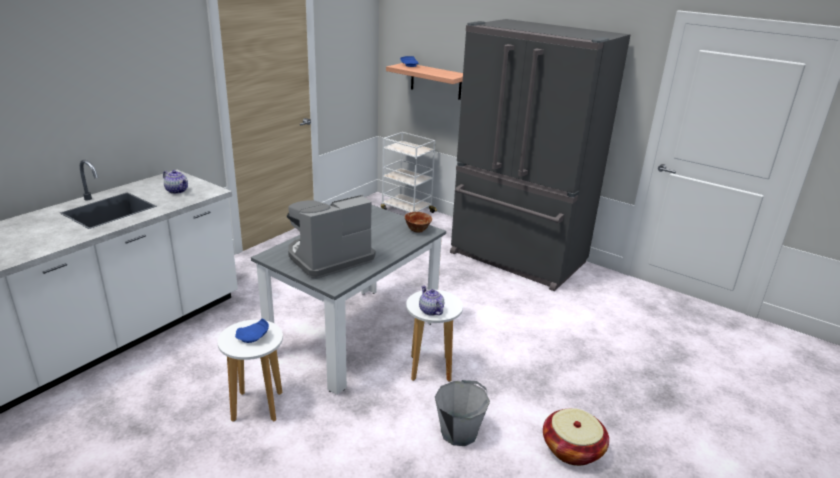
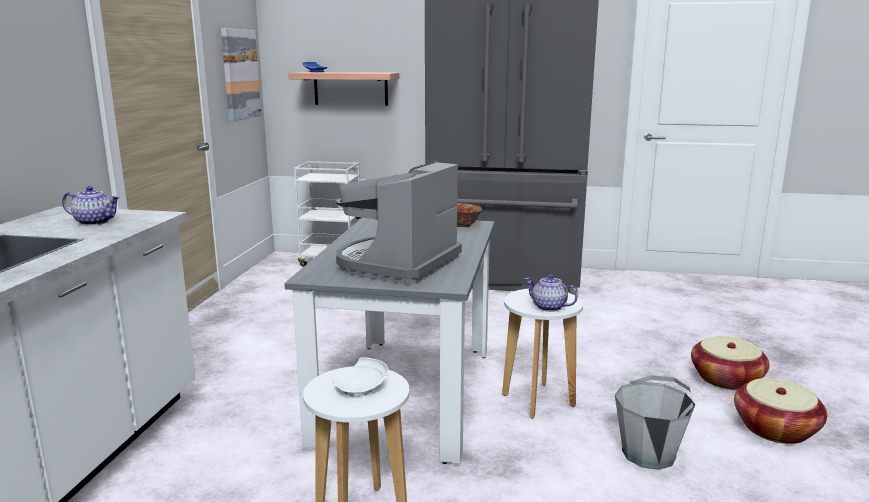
camera: 25 degrees left, 10 degrees down
(253, 337) = (361, 388): blue plate -> white plate
(353, 63) = (239, 74): none -> picture
(586, 398) = (726, 379): none -> basket

